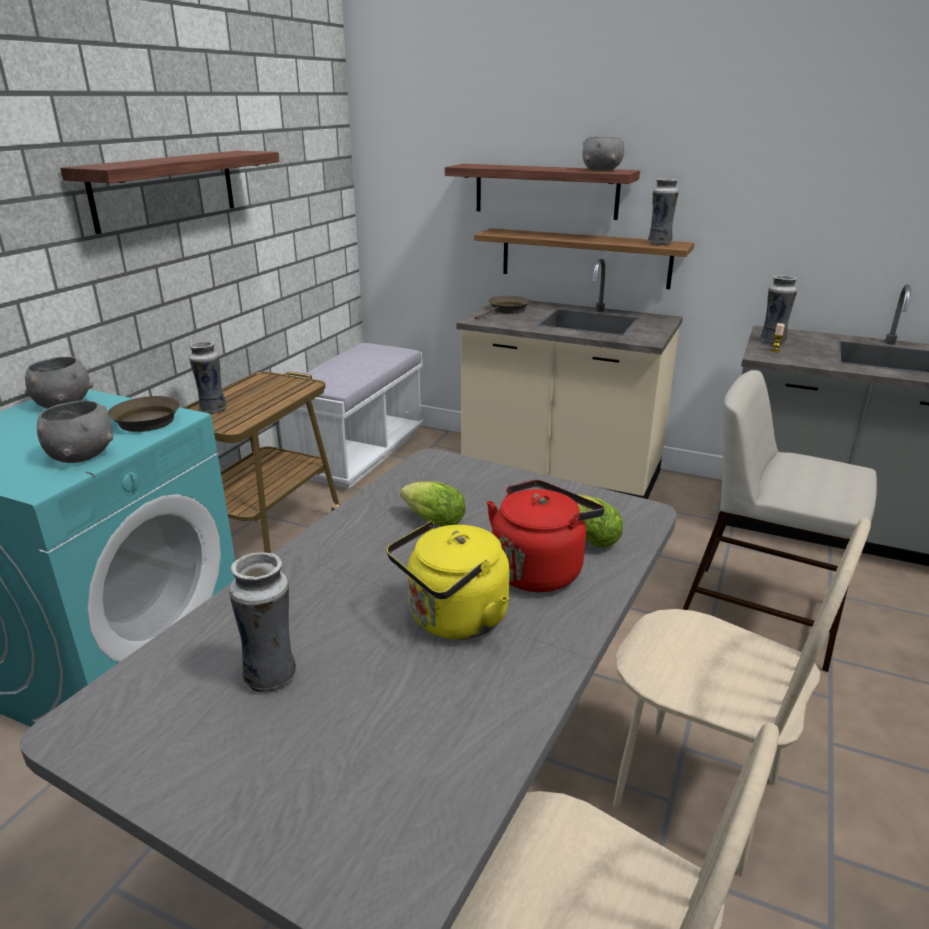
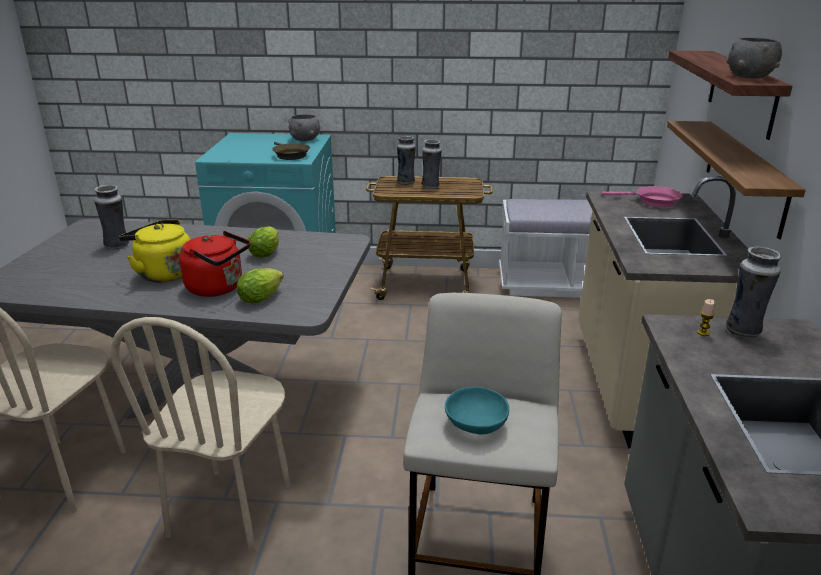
camera: 70 degrees right, 0 degrees up
(82, 456) = (245, 156): grey bowl -> none
(166, 189) = (435, 35): shelf -> none
(506, 310) = (653, 201): brown frying pan -> pink frying pan
(659, 243) = (760, 176): vase -> vase (431, 187)
(827, 481) = (475, 424): none -> turquoise bowl

